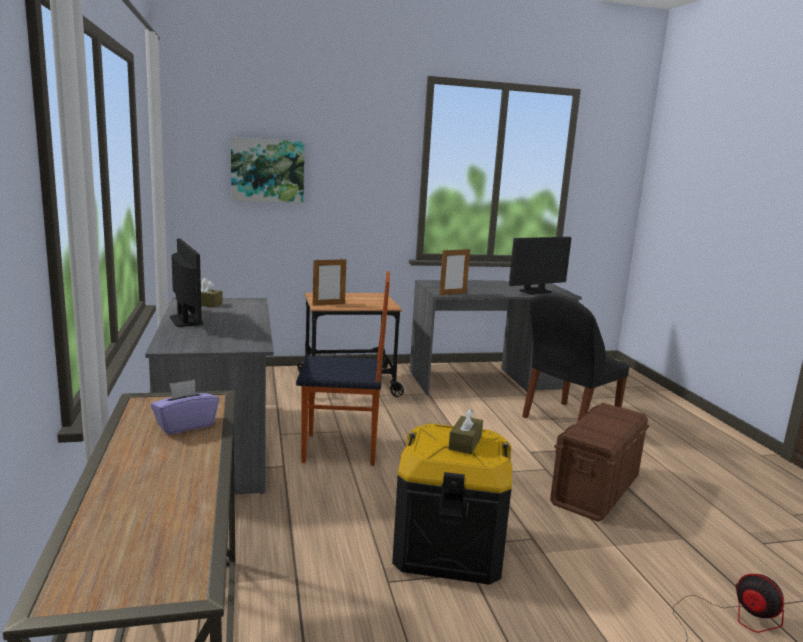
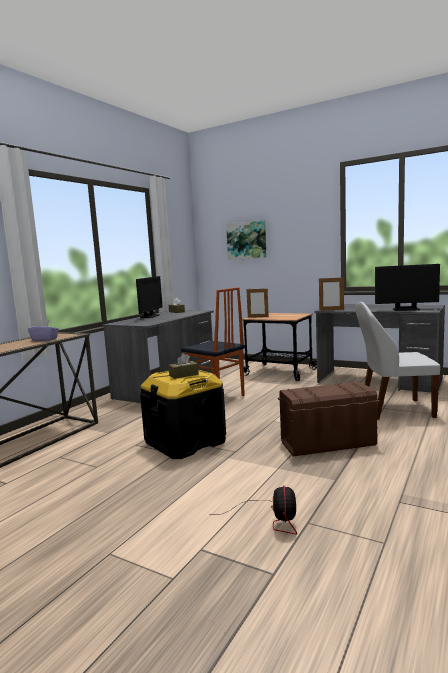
camera: 45 degrees right, 5 degrees down
(567, 421) = (394, 409): black chair -> white chair

